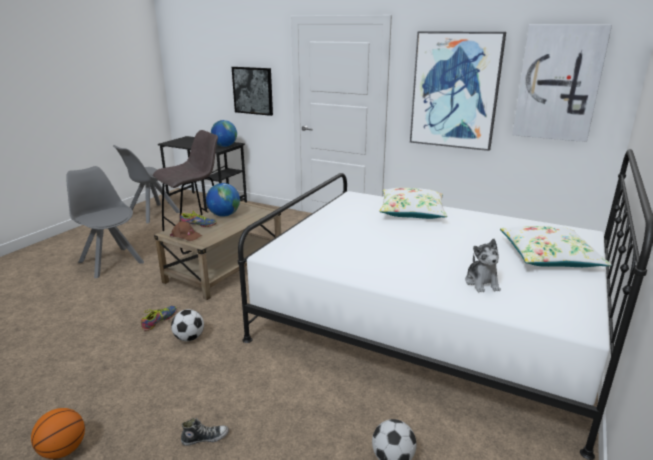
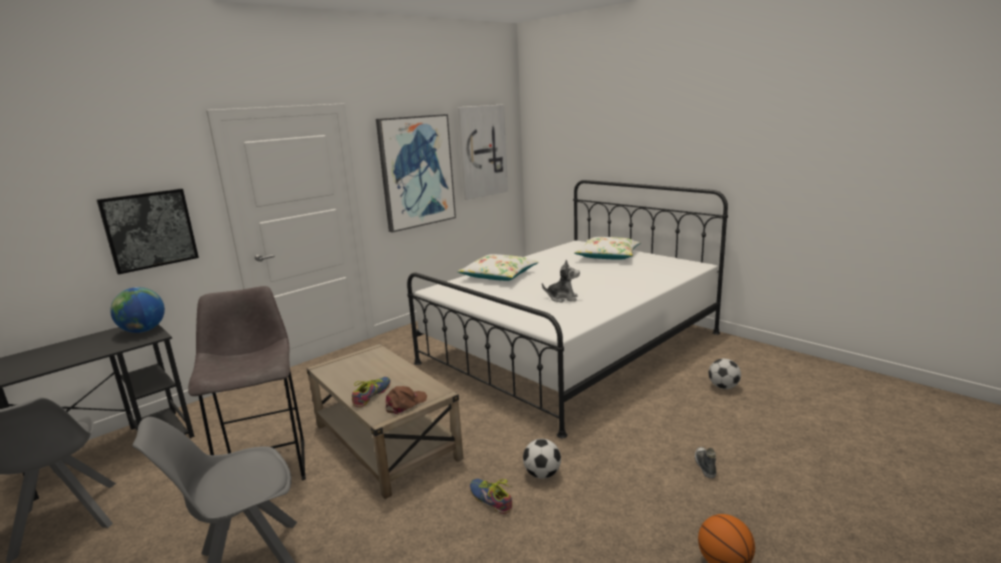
camera: 70 degrees left, 5 degrees down
(224, 215) = (356, 377): globe -> none
(482, 283) = (640, 275): plush toy -> plush toy (562, 298)

